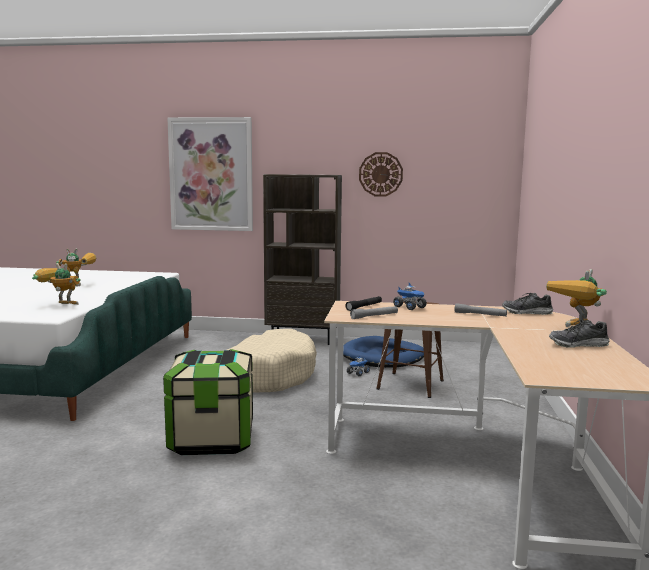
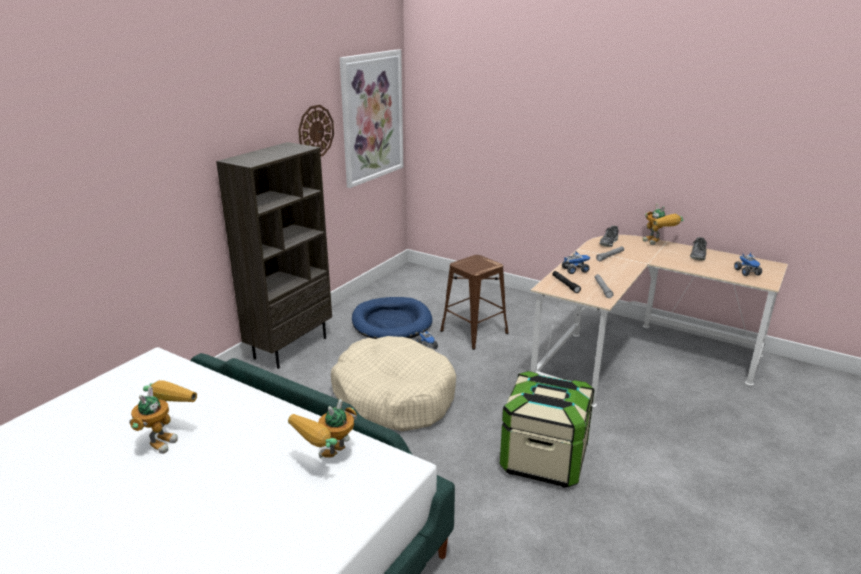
camera: 65 degrees left, 15 degrees up
(211, 174) = (133, 182): picture -> picture (372, 117)
(567, 368) = (747, 272): none -> toy truck

